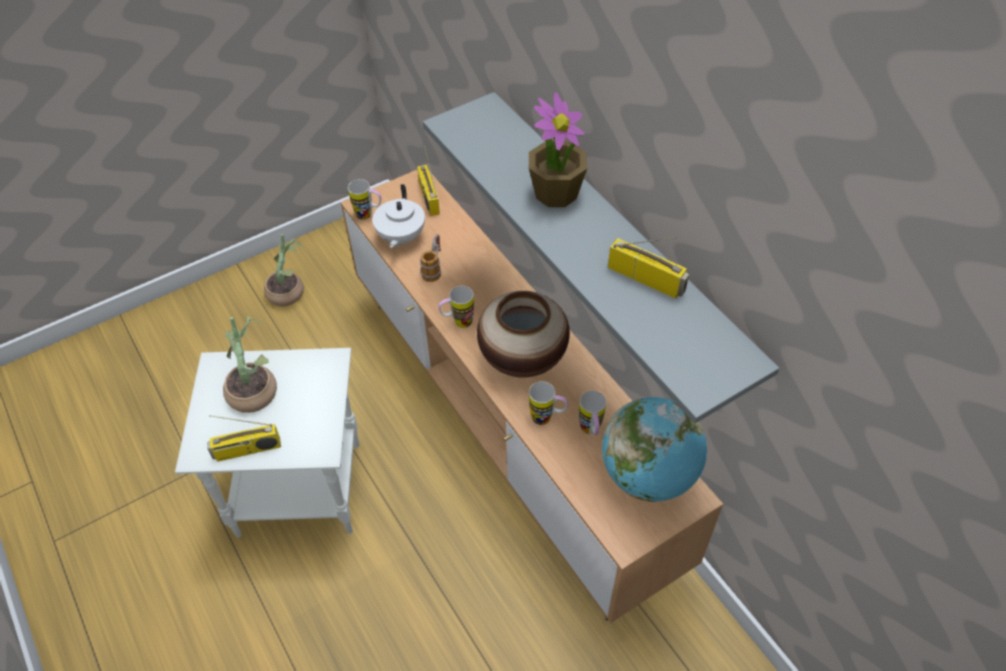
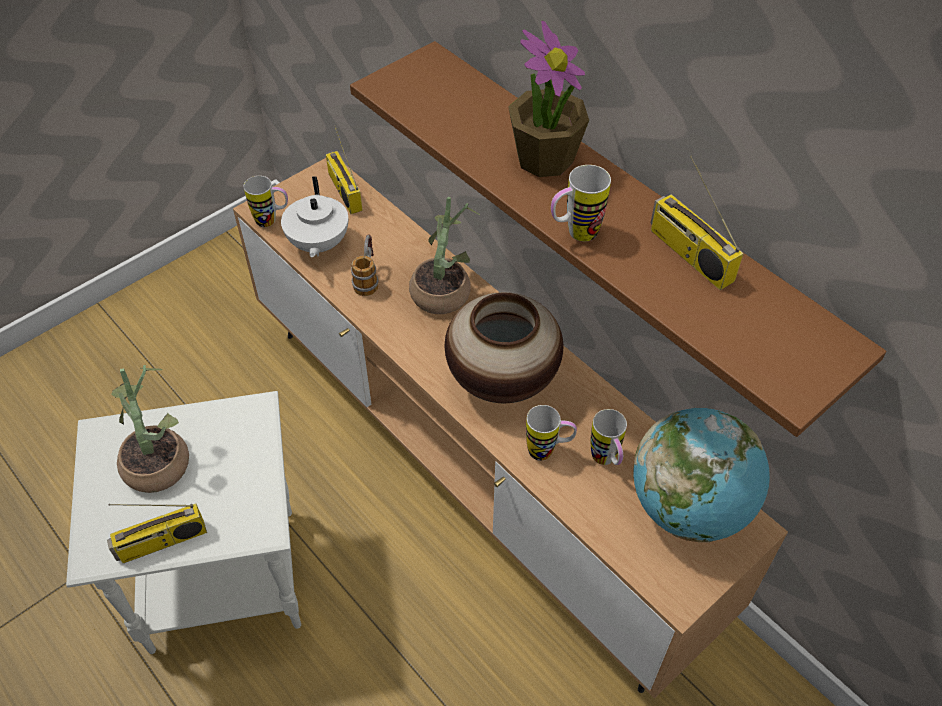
camera: 10 degrees left, 0 degrees up
(289, 290) = (170, 329): potted plant -> potted plant (444, 289)
(457, 323) = (411, 343): mug -> mug (574, 234)
(614, 241) = (622, 215): grey shelf -> brown shelf
(647, 278) = (688, 254): radio -> radio turned 150 degrees counterclockwise

